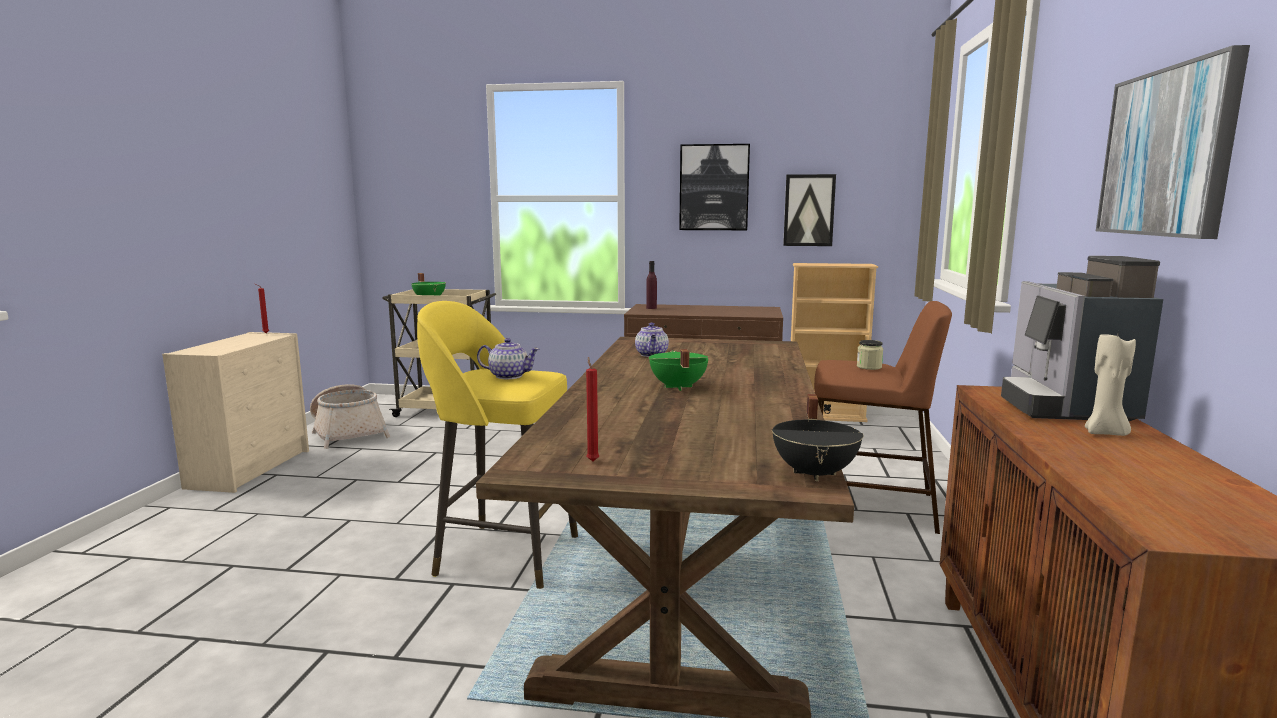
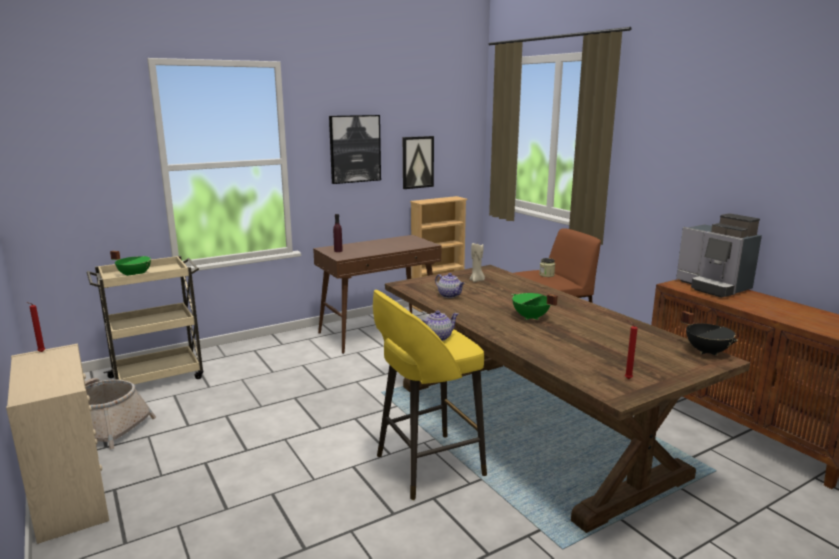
camera: 40 degrees left, 5 degrees up
(1105, 433) = (755, 299): beige candle -> beige candle (476, 280)
(1167, 152) = (748, 166): picture -> none

